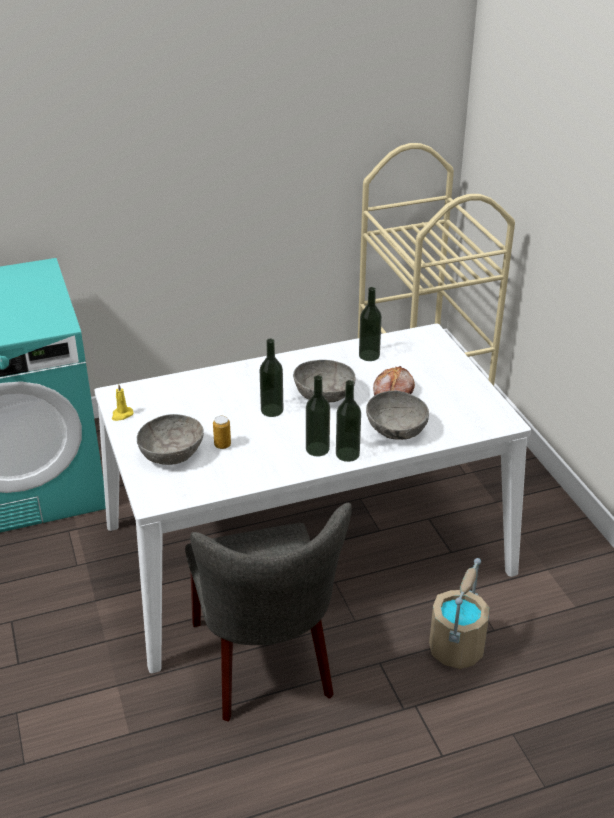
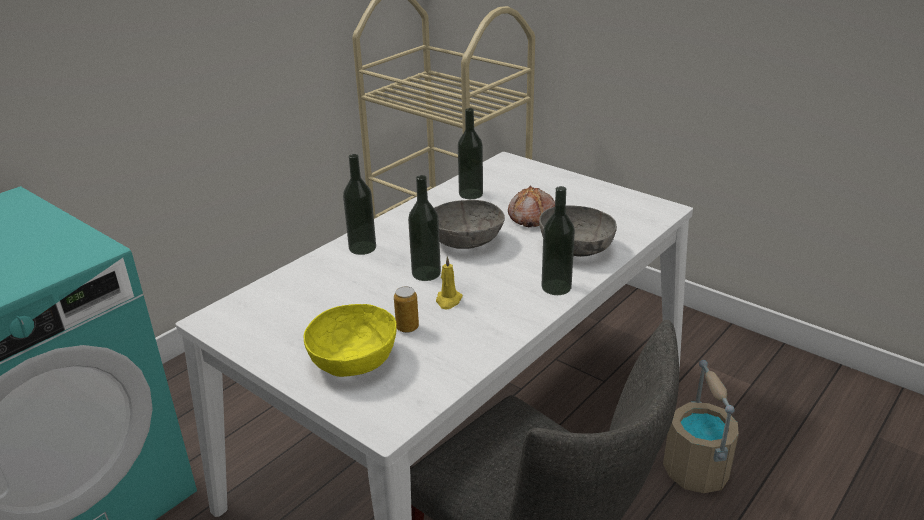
camera: 30 degrees left, 5 degrees down
(121, 415) = (242, 340): yellow candle -> yellow candle (448, 301)
(171, 453) = (353, 359): grey bowl -> yellow bowl
(317, 449) = (519, 293): bottle -> bottle (362, 248)

